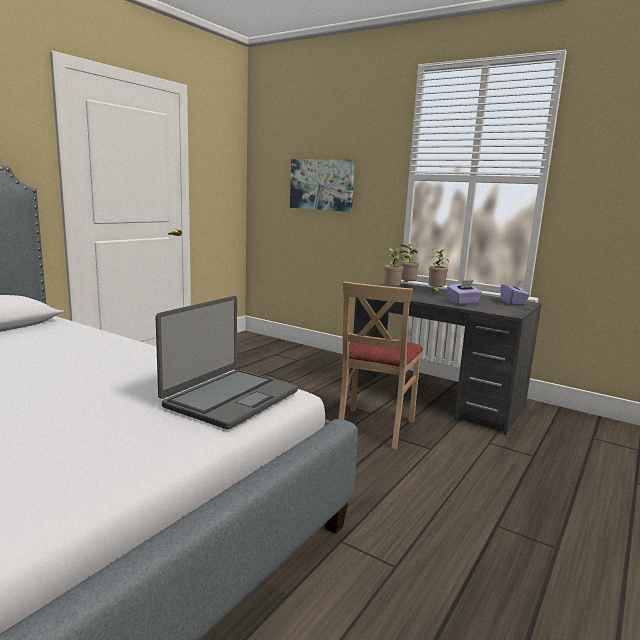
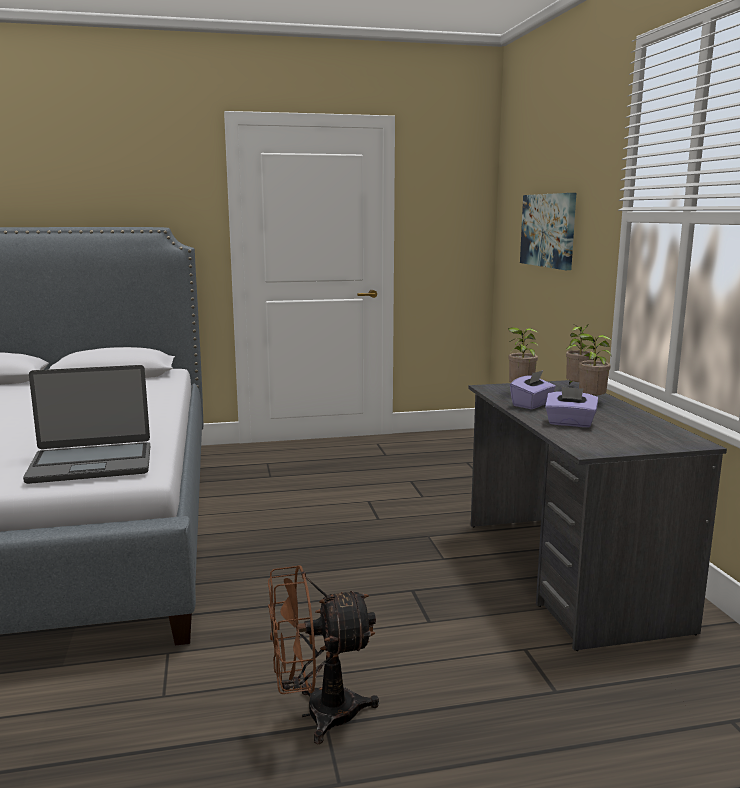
camera: 45 degrees right, 0 degrees up
(374, 427) = (413, 574): beige chair -> none
(483, 523) = (317, 714): none -> brown fan
(513, 303) = (664, 438): purple tissue box -> purple tissue box (532, 404)

